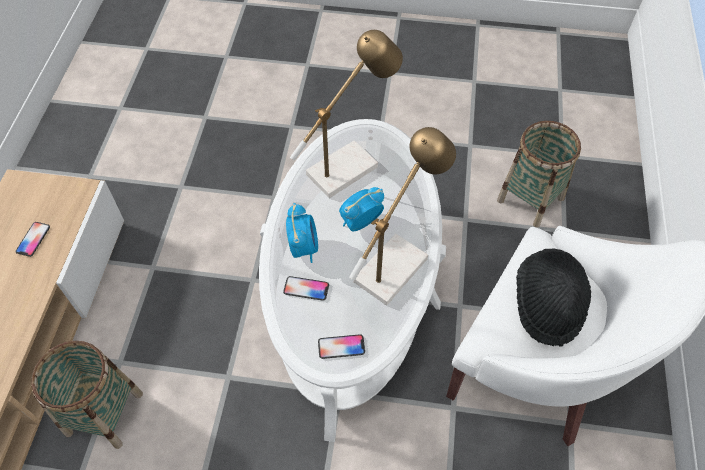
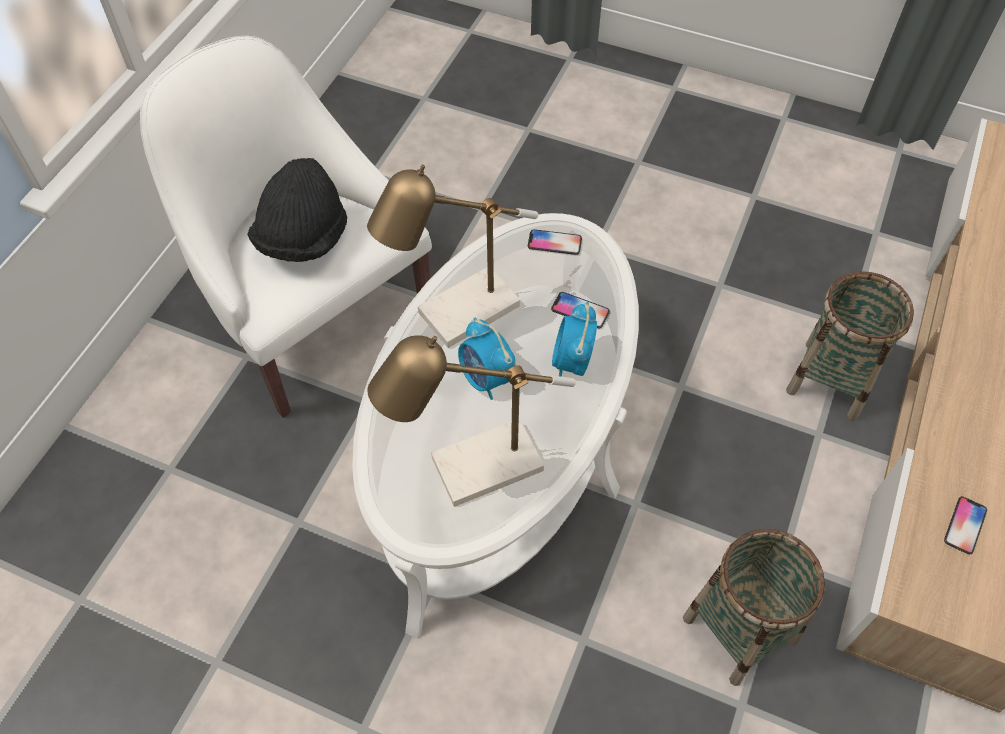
camera: 165 degrees left, 0 degrees up
(360, 223) = (486, 379): alarm clock -> alarm clock turned 75 degrees clockwise
(530, 199) = (184, 530): basket -> basket (740, 629)

